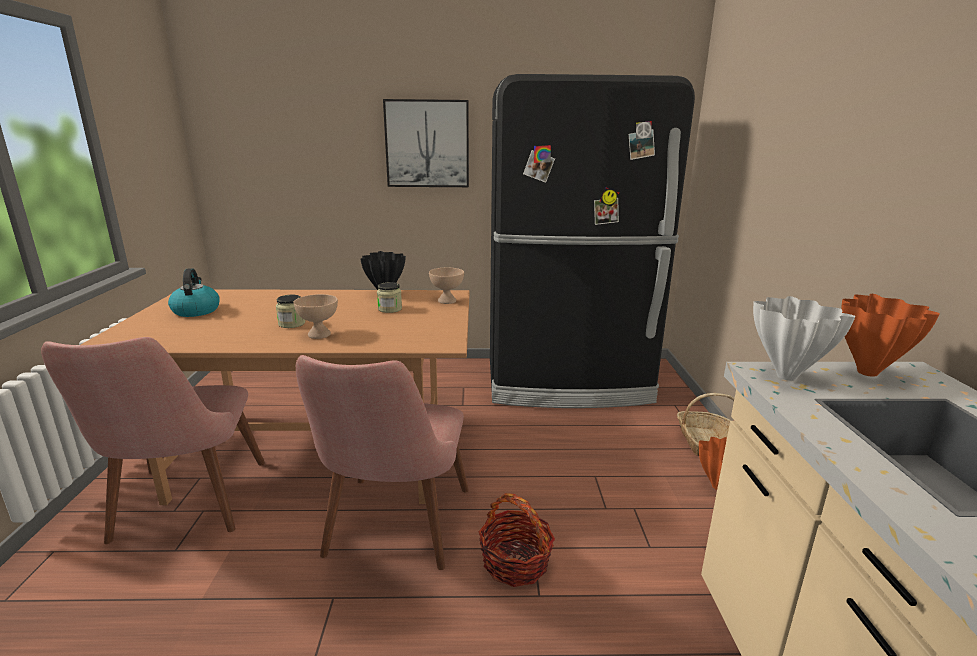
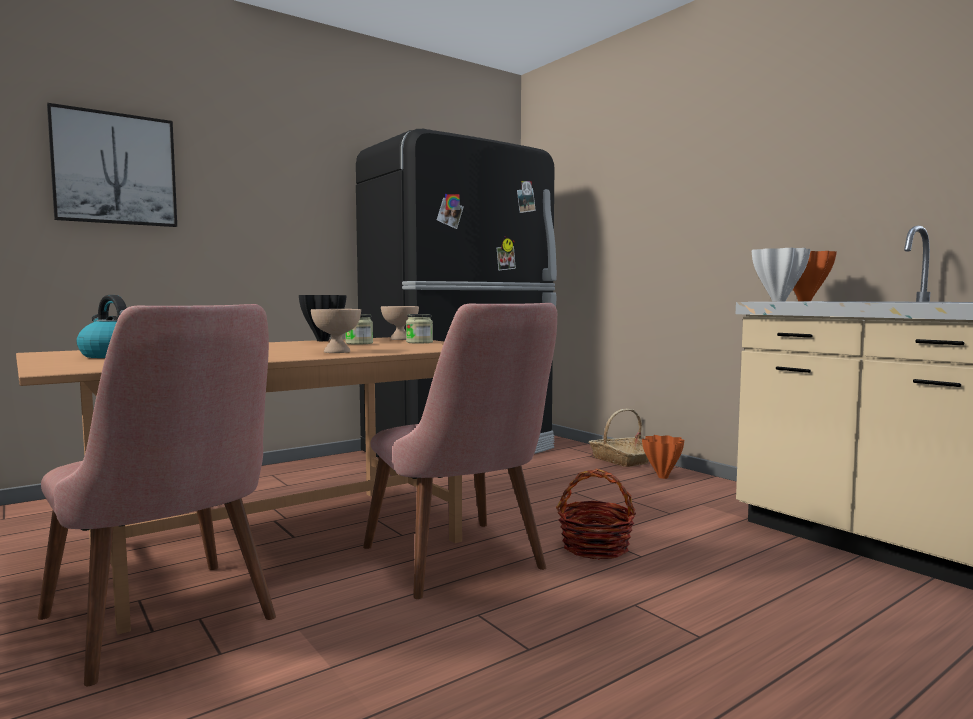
camera: 35 degrees left, 15 degrees down
(292, 324) = (281, 351): jar -> jar (419, 342)
(427, 144) = (286, 203): picture -> picture (115, 169)

